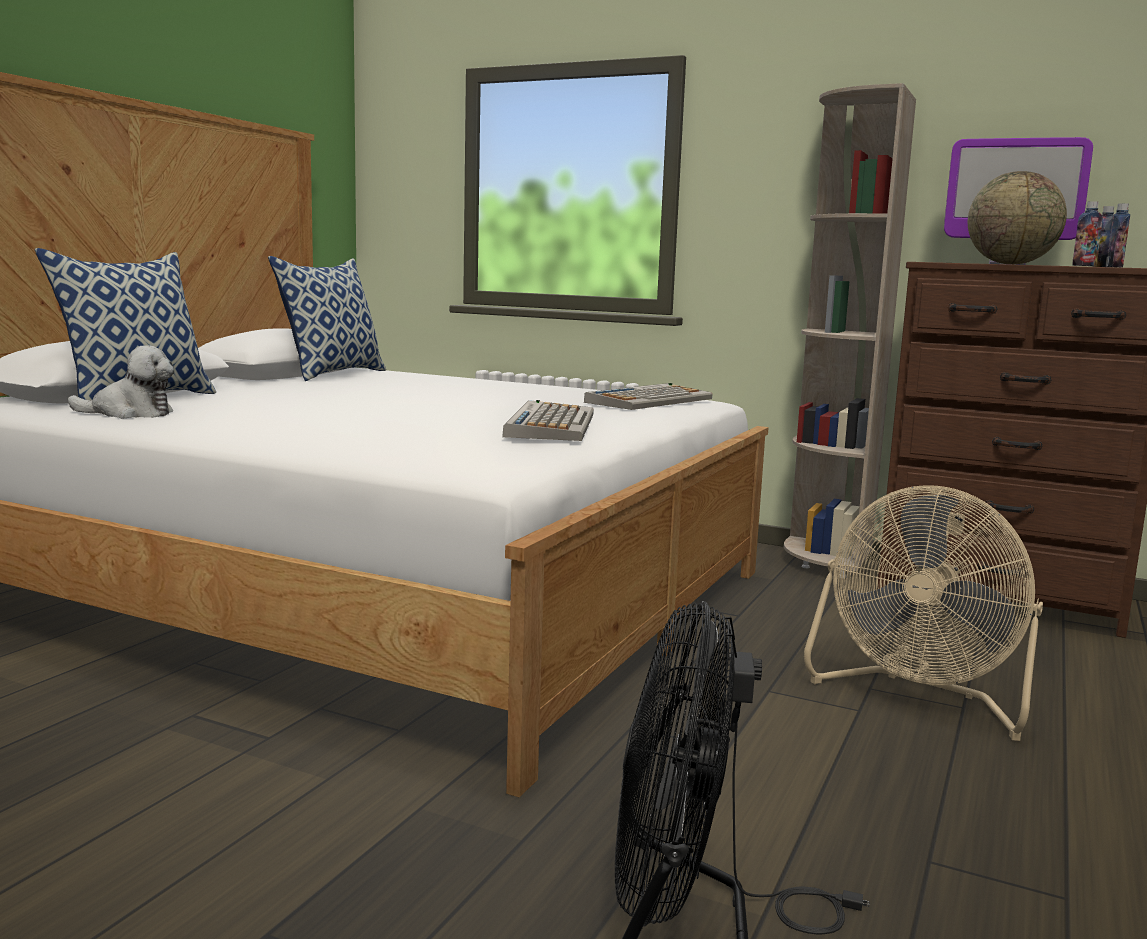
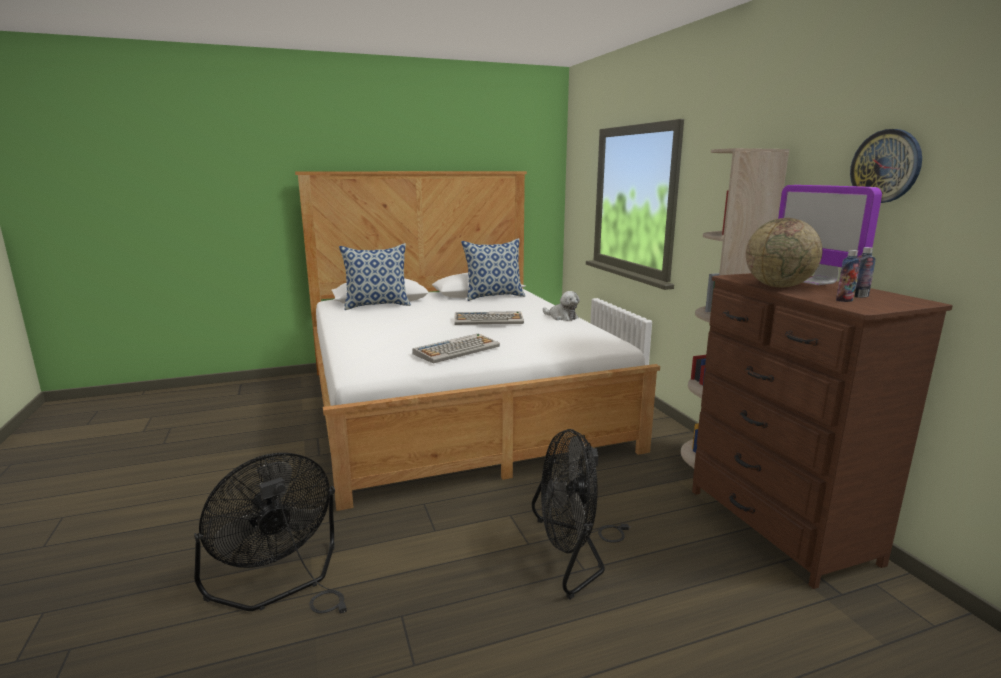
camera: 45 degrees right, 5 degrees up
(130, 413) = (351, 314): plush toy -> plush toy (562, 317)
(649, 400) = (575, 339): keyboard -> keyboard (489, 320)
(914, 693) = (575, 550): beige fan -> black fan
(1062, 120) = (886, 166): none -> wall clock
(1084, 266) = (809, 297): bottle -> none

